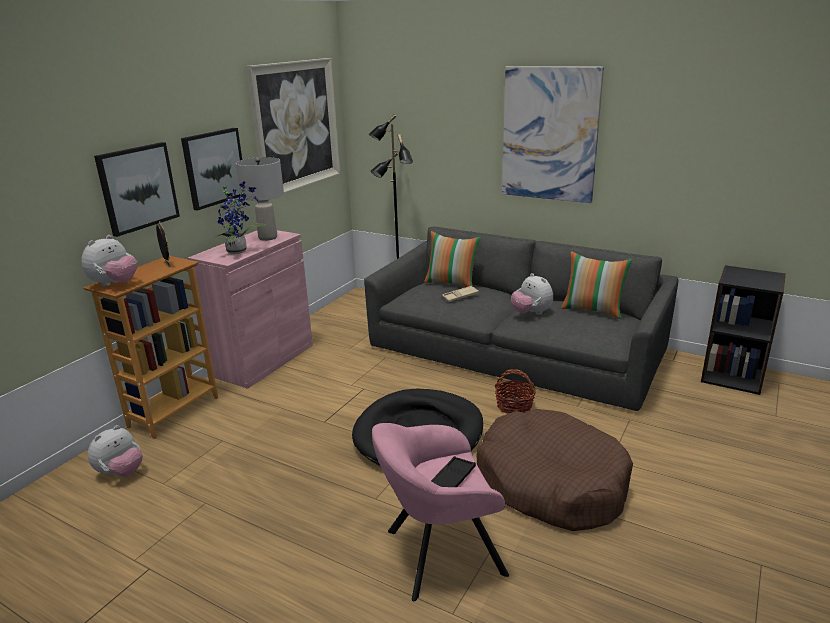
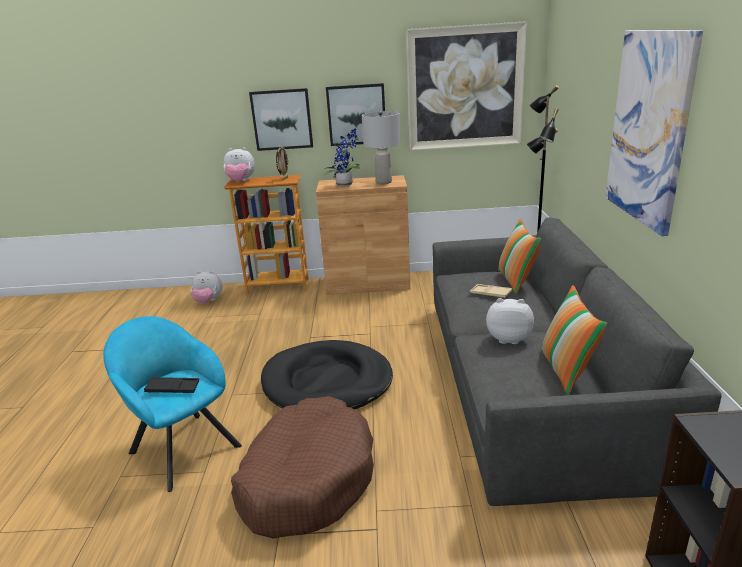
camera: 60 degrees right, 0 degrees up
(263, 360) = (368, 283): pink cabinet -> brown cabinet
(438, 553) = (182, 446): pink armchair -> turquoise armchair
(514, 406) = (417, 415): basket -> none
(531, 313) = (508, 338): plush toy -> plush toy turned 75 degrees clockwise

